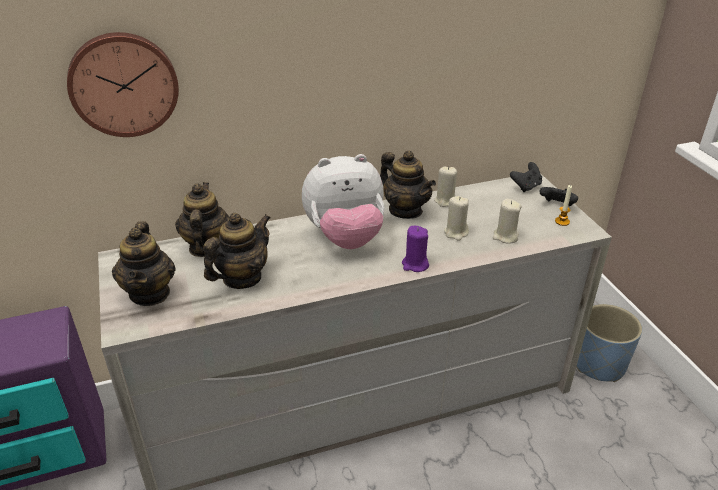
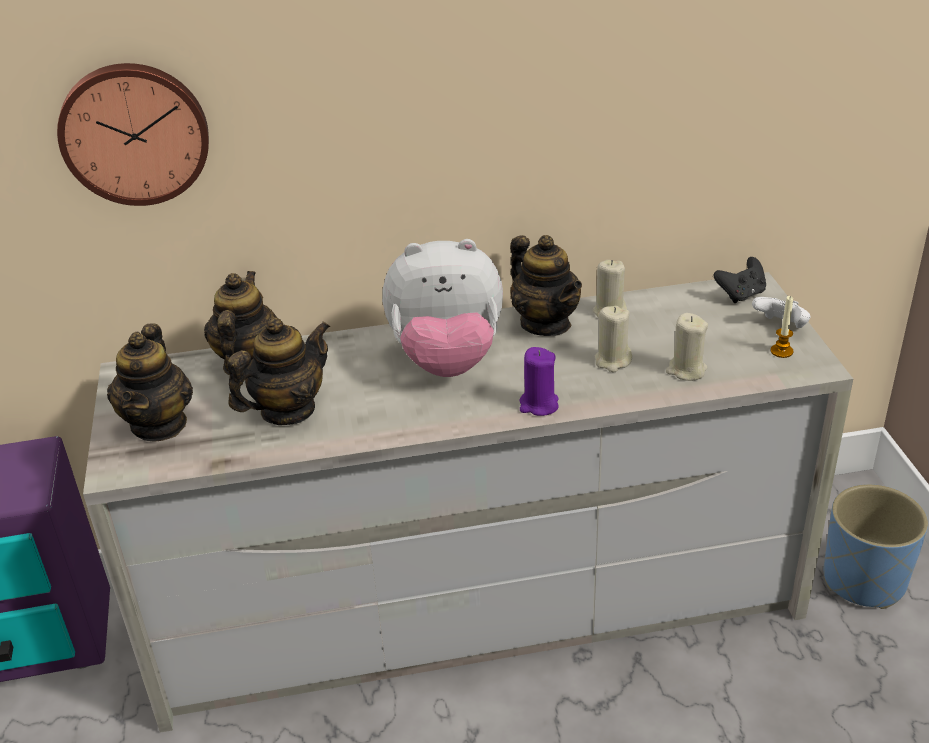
camera: 10 degrees right, 0 degrees up
(557, 206) = (781, 327): black game controller -> white game controller

